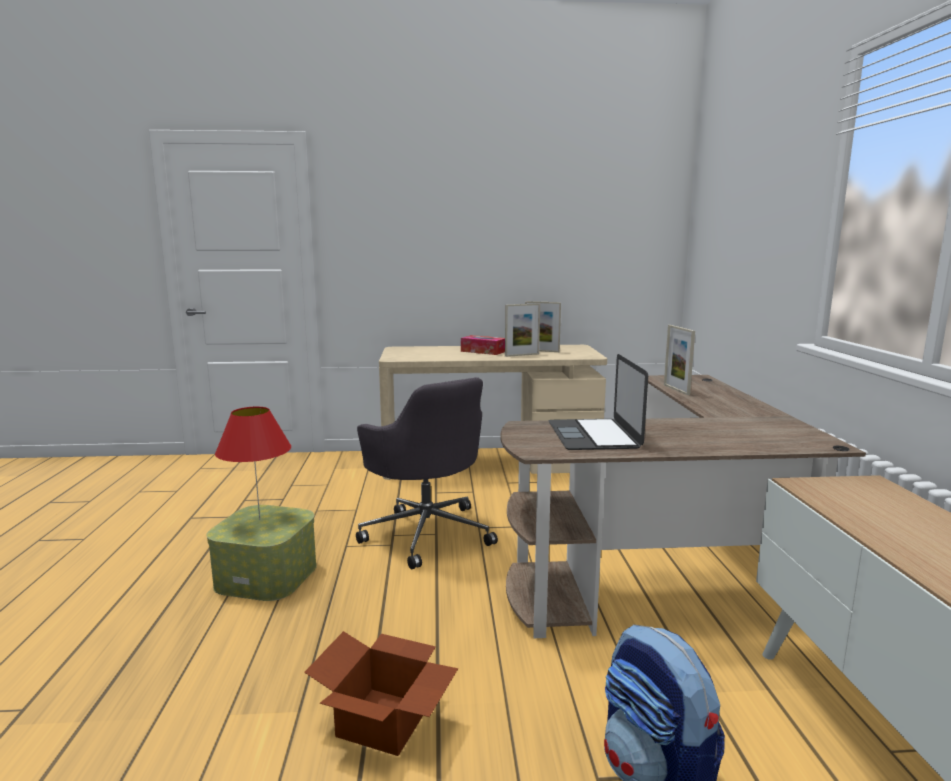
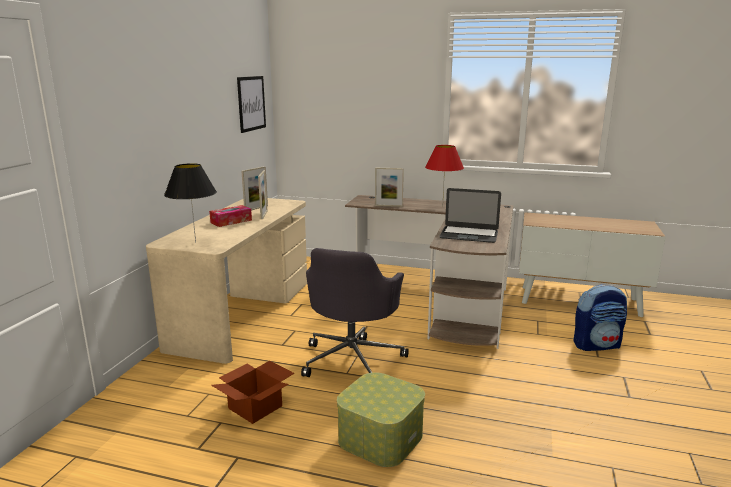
camera: 70 degrees left, 5 degrees up
(259, 519) = (372, 397): red table lamp -> red table lamp (442, 206)
(385, 723) = (562, 402): cardboard box -> cardboard box (257, 407)
(404, 353) = (195, 243): none -> black table lamp
(427, 533) = (353, 359): grey office chair -> grey office chair turned 120 degrees clockwise
(625, 231) = (251, 103): none -> picture

